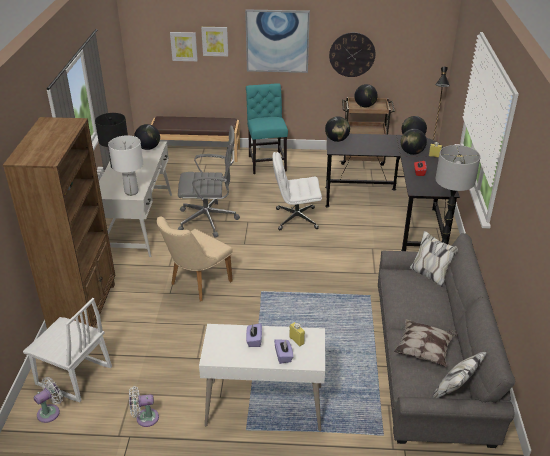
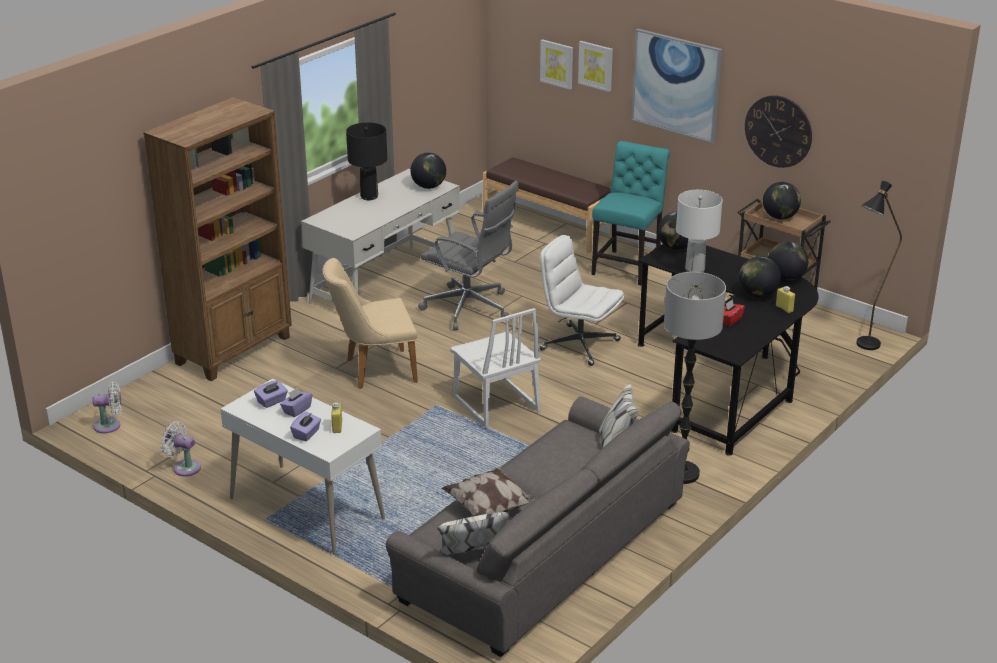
camera: 35 degrees right, 5 degrees down
(73, 377) = (160, 405): white chair -> white chair (495, 405)
(131, 192) = (351, 228): white table lamp -> white table lamp (694, 270)
(229, 342) = (272, 401): none -> purple tissue box

